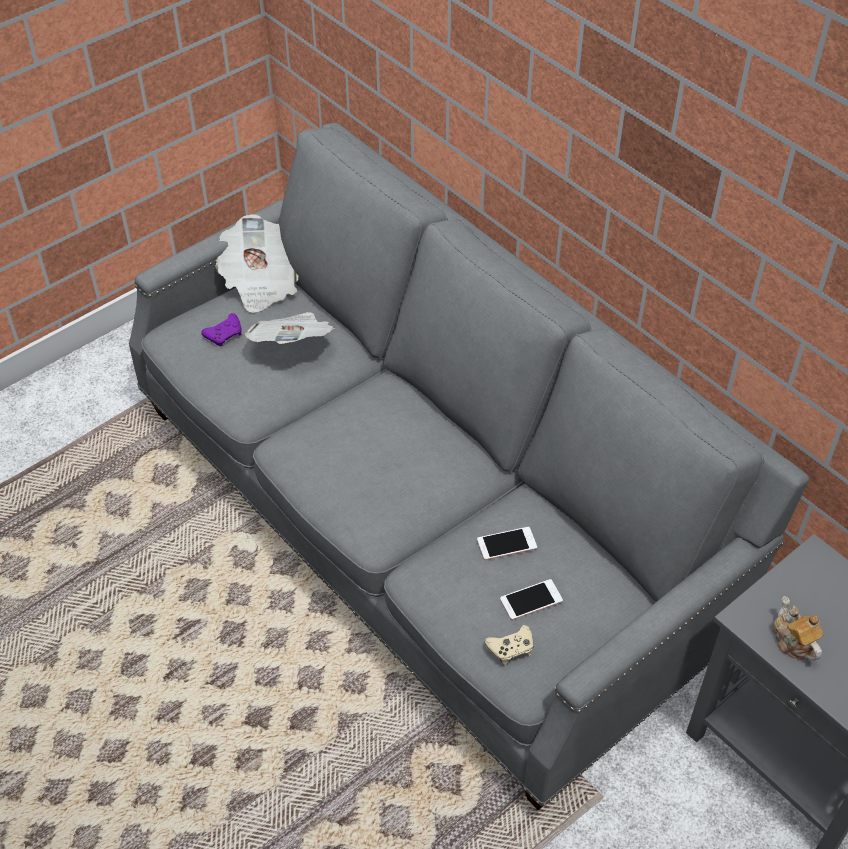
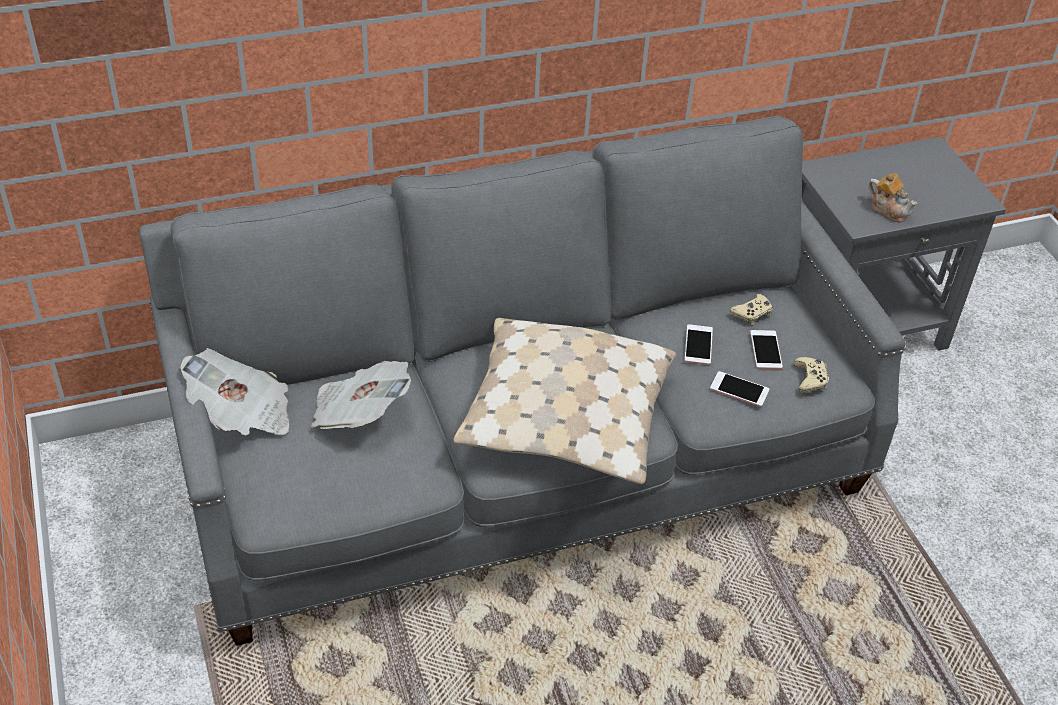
camera: 70 degrees left, 5 degrees down
(225, 334) = (307, 463): purple game controller -> none
(356, 474) = (566, 418): none -> beige pillow
(461, 591) = (739, 389): none -> phone
(583, 577) = (752, 313): none -> beige game controller
(793, 641) = (889, 210): teapot -> teapot turned 135 degrees counterclockwise

